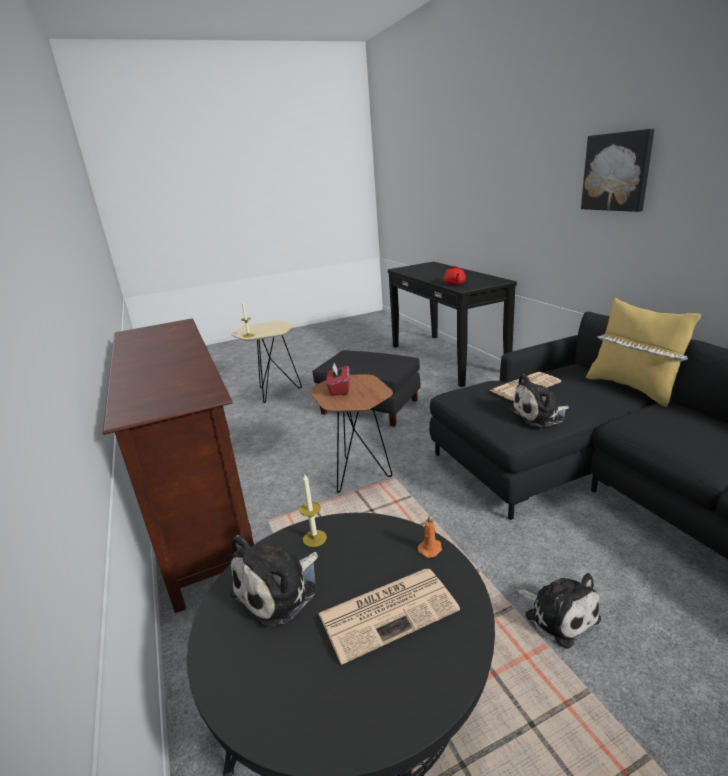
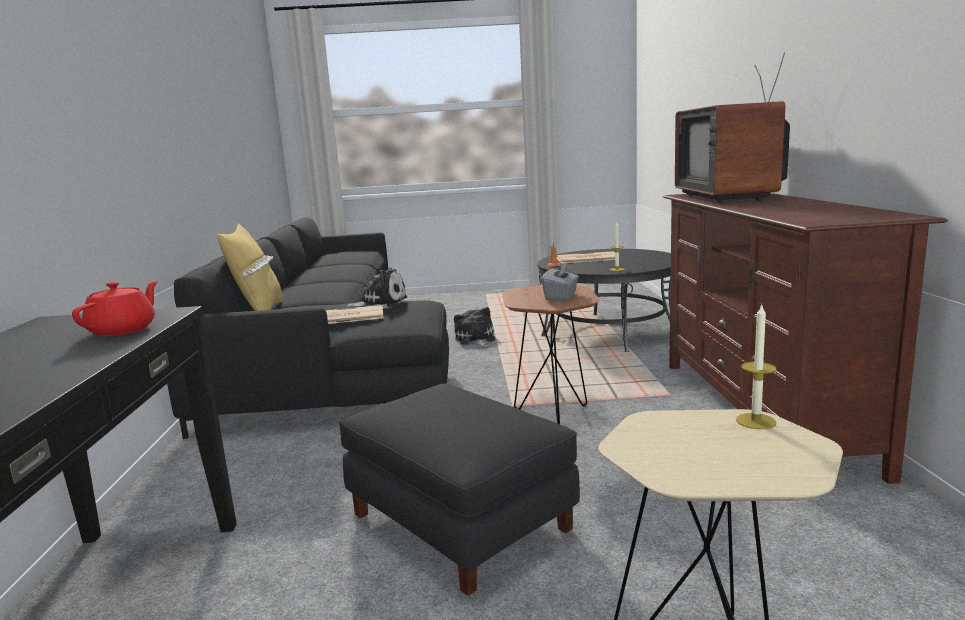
camera: 160 degrees left, 10 degrees down
(164, 384) = (732, 196): none -> television
(279, 589) = (639, 262): plush toy -> none
(339, 389) = (561, 297): red tissue box -> grey tissue box
(617, 172) = (111, 87): picture -> none

